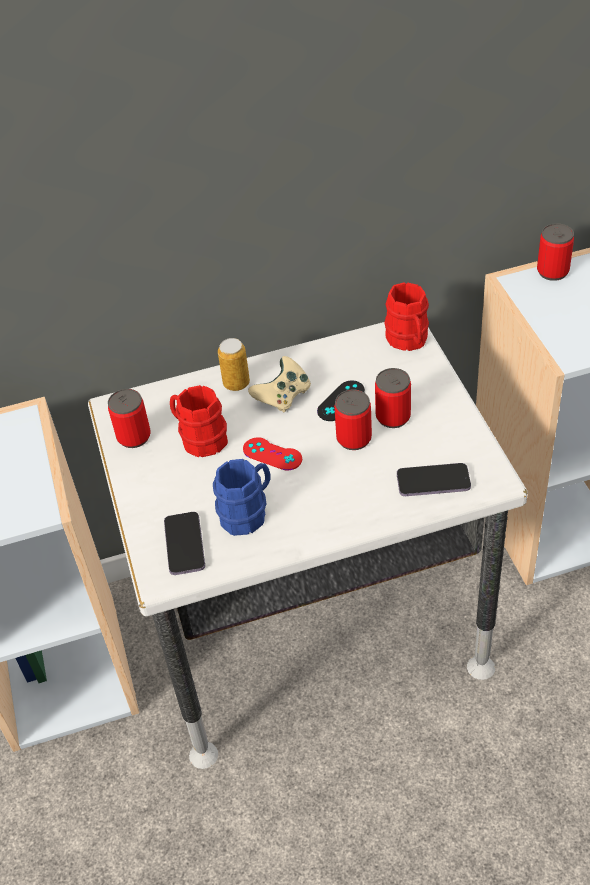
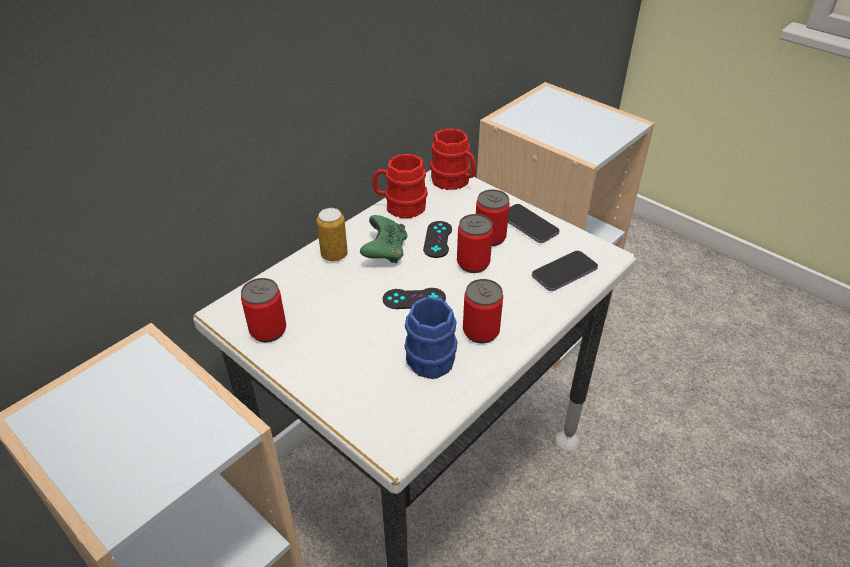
camera: 35 degrees left, 5 degrees down
(184, 545) = (396, 406): phone -> phone (528, 225)
(199, 438) = (335, 309): red mug -> red mug (400, 207)
(272, 454) = (414, 299): red game controller -> black game controller
(283, 397) = (385, 252): beige game controller -> green game controller
(552, 271) = (526, 106): can -> can (481, 331)

